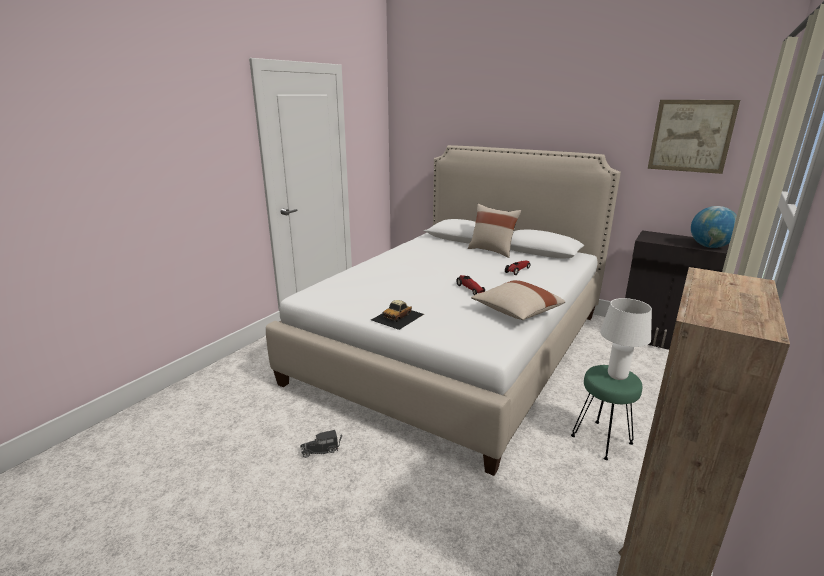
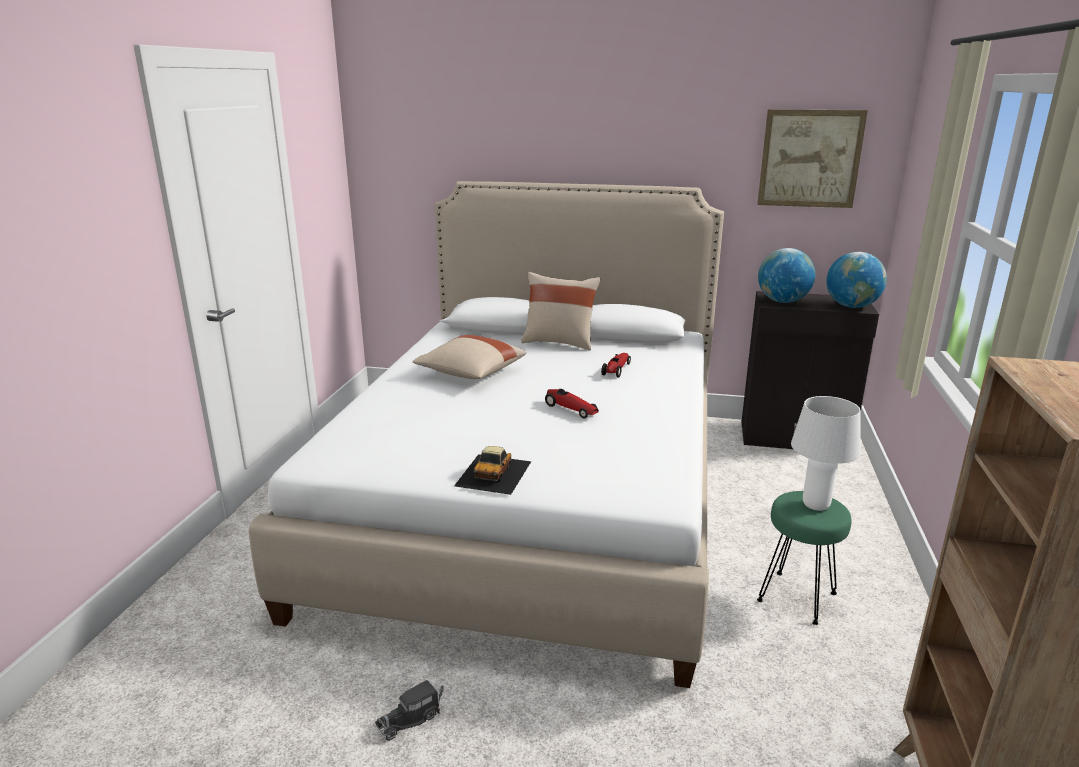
camera: 20 degrees left, 0 degrees up
(516, 312) = (658, 436): beige pillow -> beige pillow (470, 373)
(656, 238) = (782, 301): none -> globe

